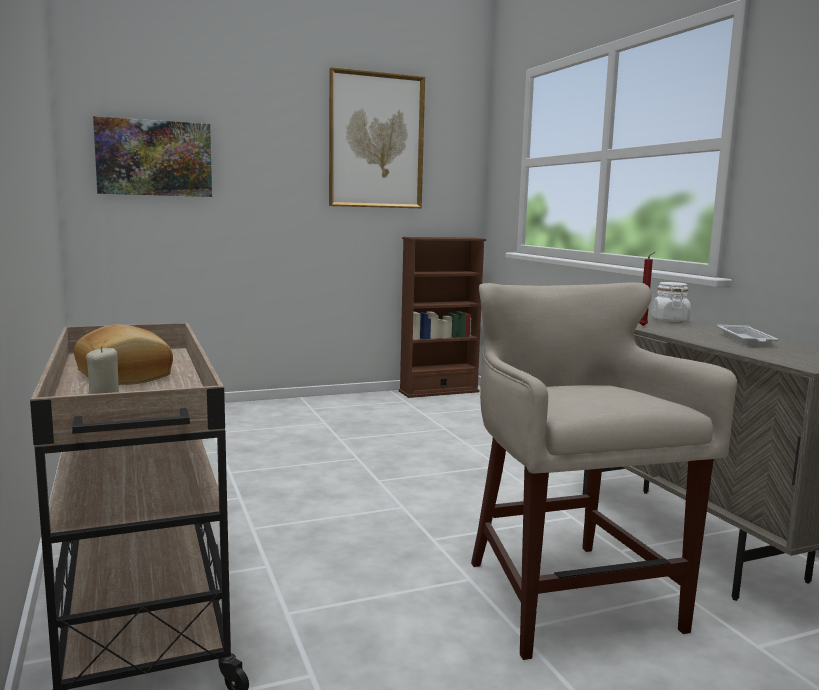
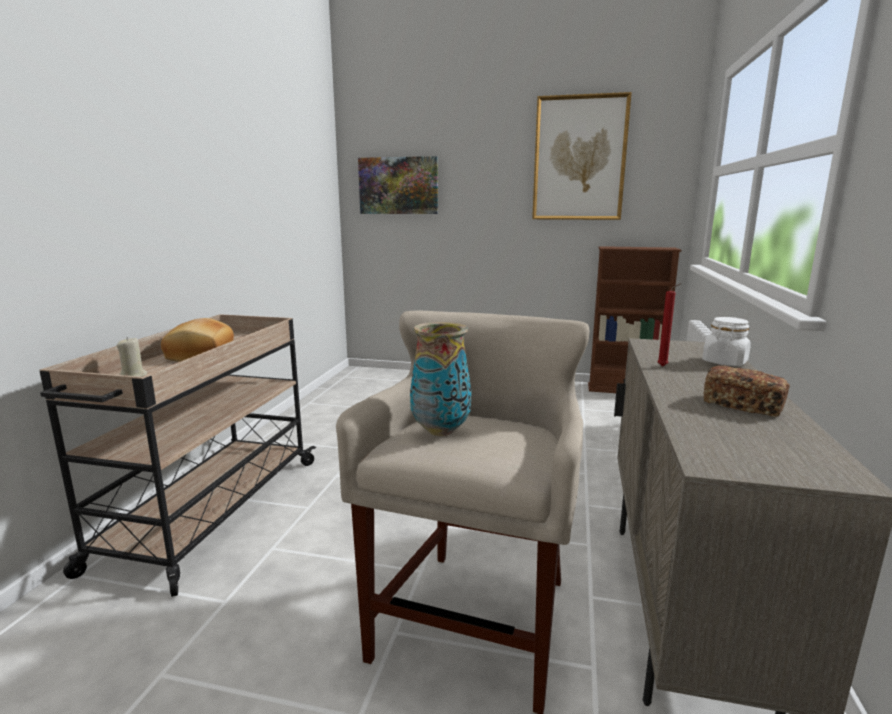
camera: 35 degrees right, 5 degrees up
(567, 393) = (440, 430): none -> vase
(746, 340) = (743, 405): white tray -> bread

